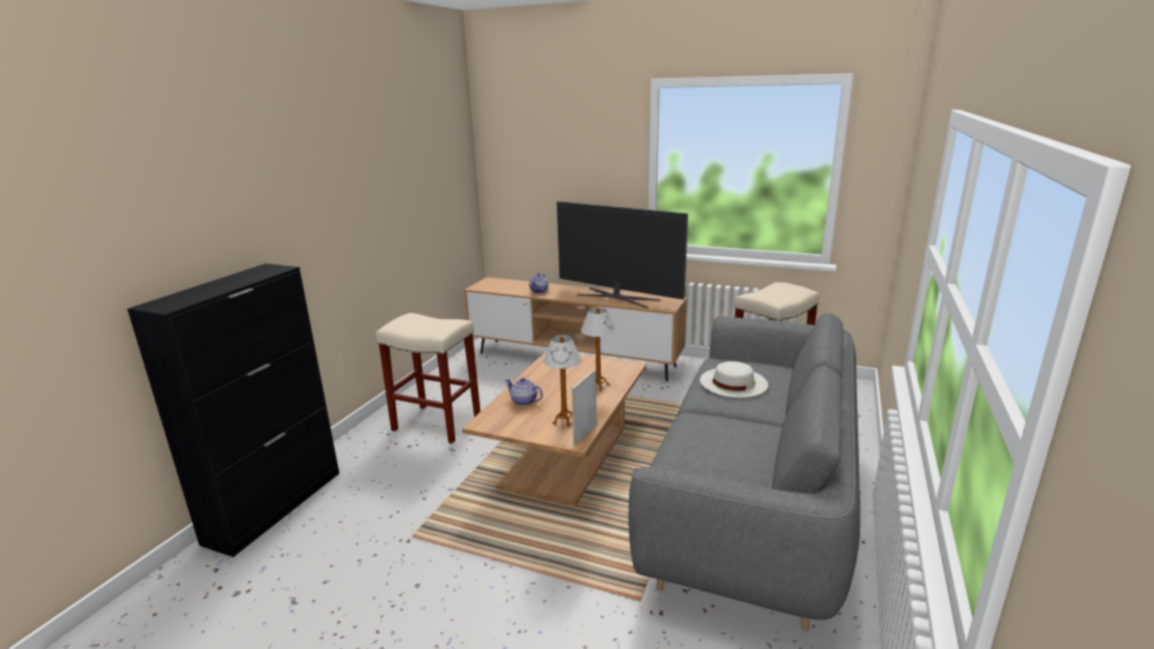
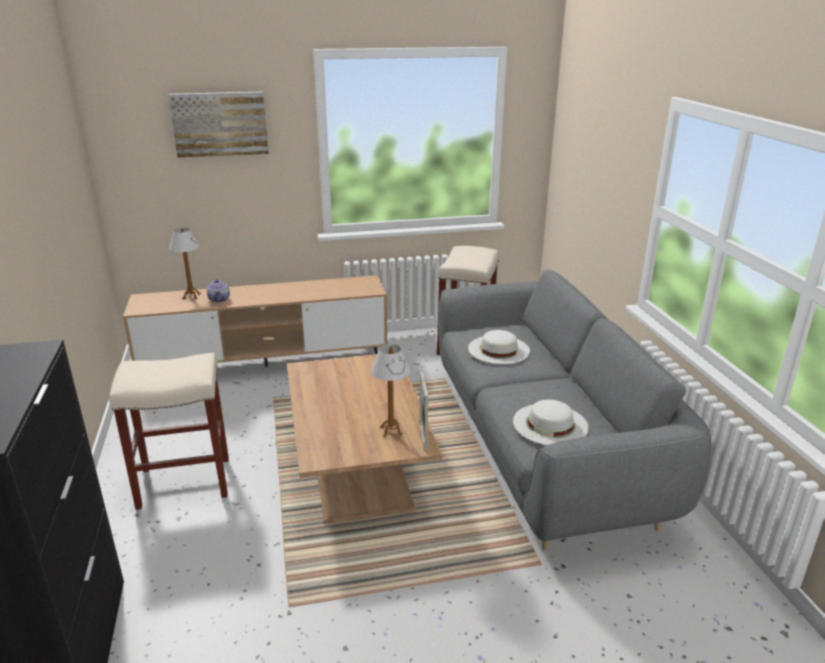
camera: 35 degrees left, 5 degrees up
(524, 401) = (329, 424): teapot -> none
(568, 143) = (220, 124): none -> picture
(598, 386) = (381, 386): table lamp -> table lamp (191, 296)
(618, 297) = (313, 289): television -> none
(703, 459) = (550, 424): none -> white hat

